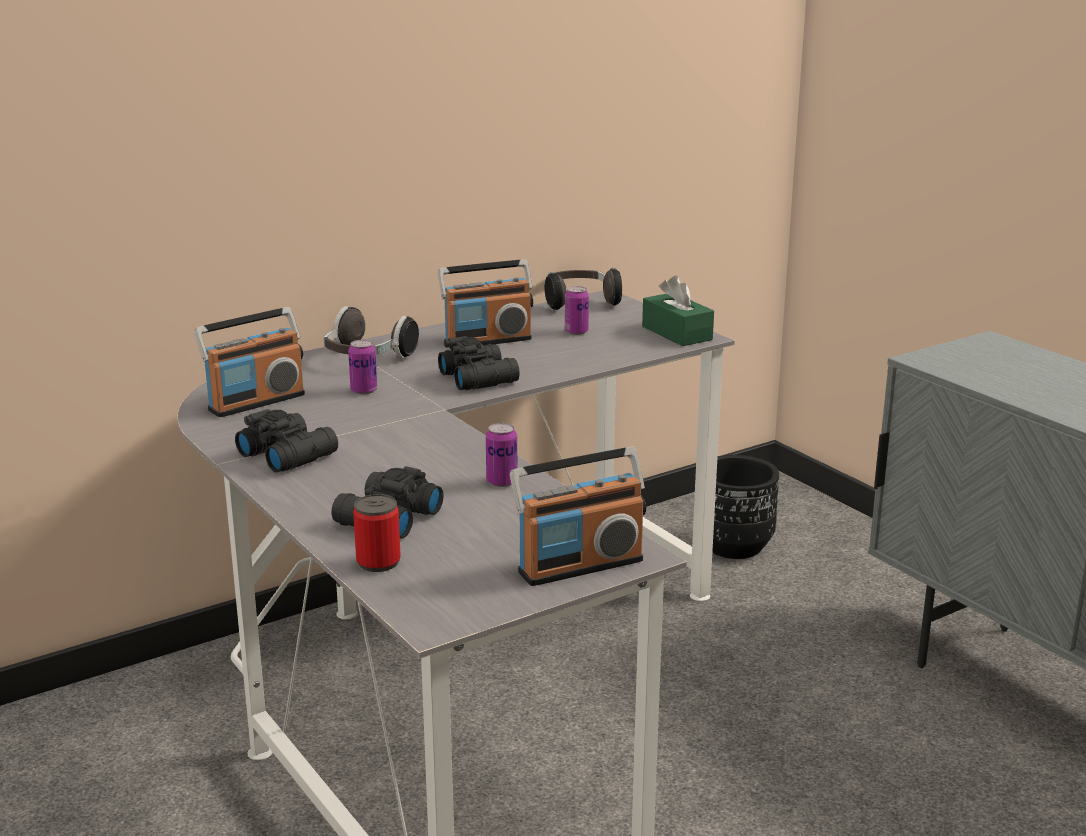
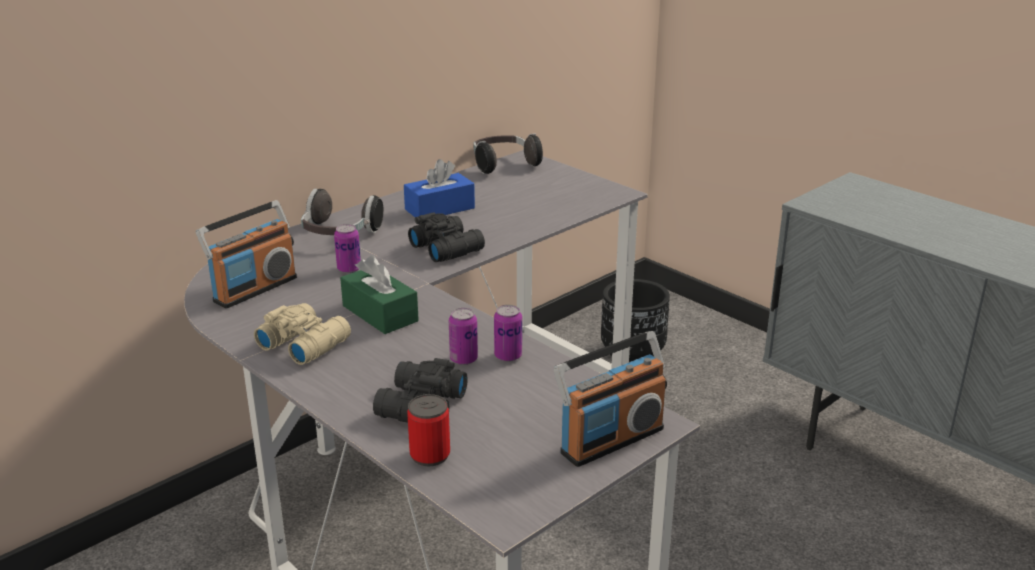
camera: 10 degrees left, 5 degrees up
(288, 454) = (304, 343): black binoculars -> beige binoculars
(487, 341) = (439, 209): radio -> blue tissue box
(576, 332) = (512, 194): can -> can (463, 359)
(677, 333) = (597, 190): green tissue box -> green tissue box (380, 313)

